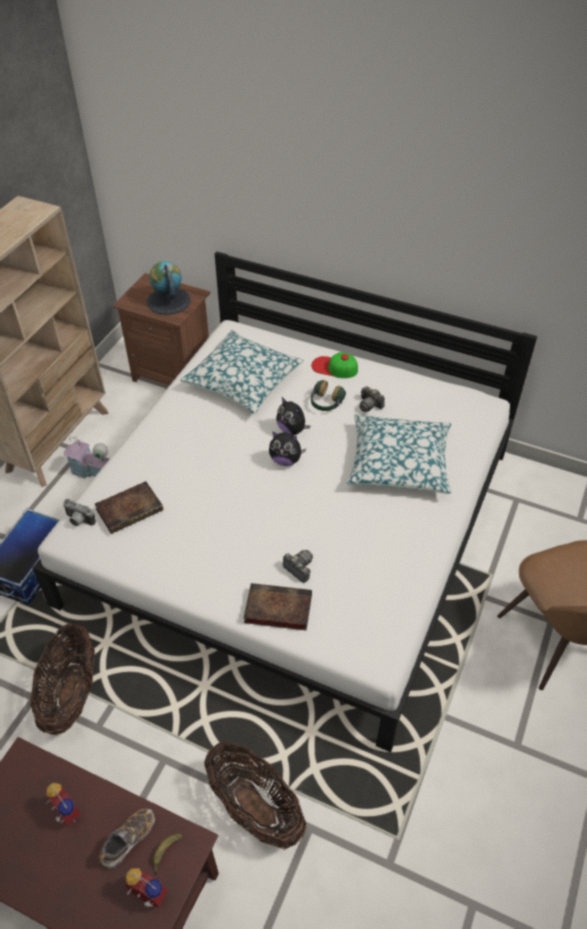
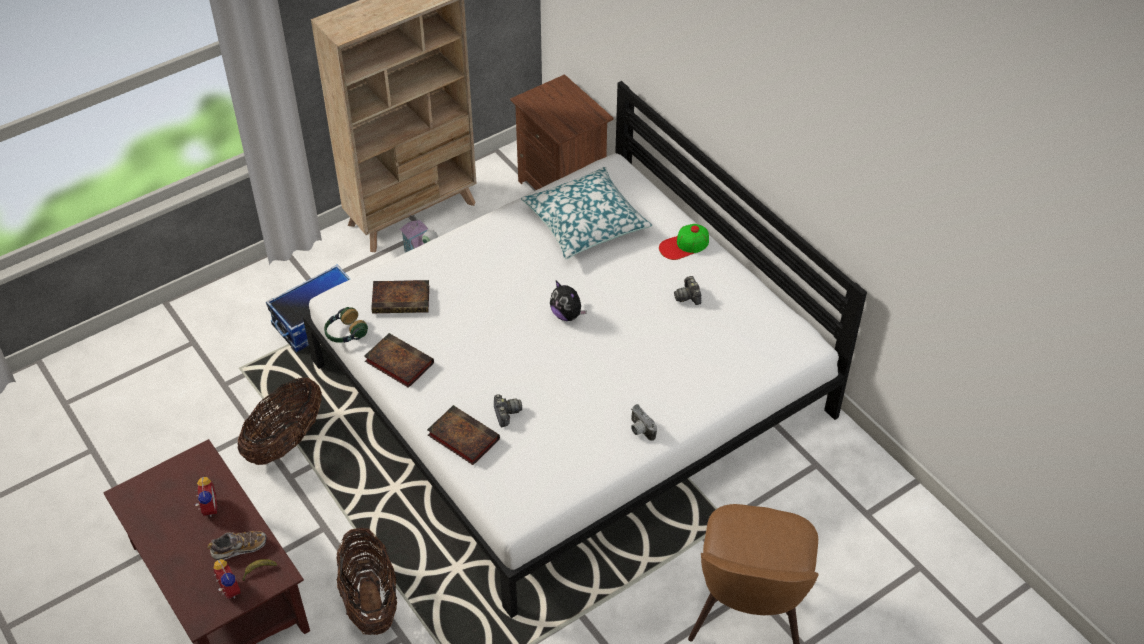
camera: 30 degrees right, 0 degrees up
(78, 521) = (354, 291): camera -> camera (639, 430)
(166, 568) = (397, 362): none -> book
(168, 301) = (565, 113): globe -> none
(292, 430) = (596, 289): plush toy -> none
(326, 403) = (647, 277): headphones -> headphones (345, 333)
(334, 367) = (684, 245): cap -> cap turned 75 degrees counterclockwise
(399, 462) = (670, 363): pillow -> none

